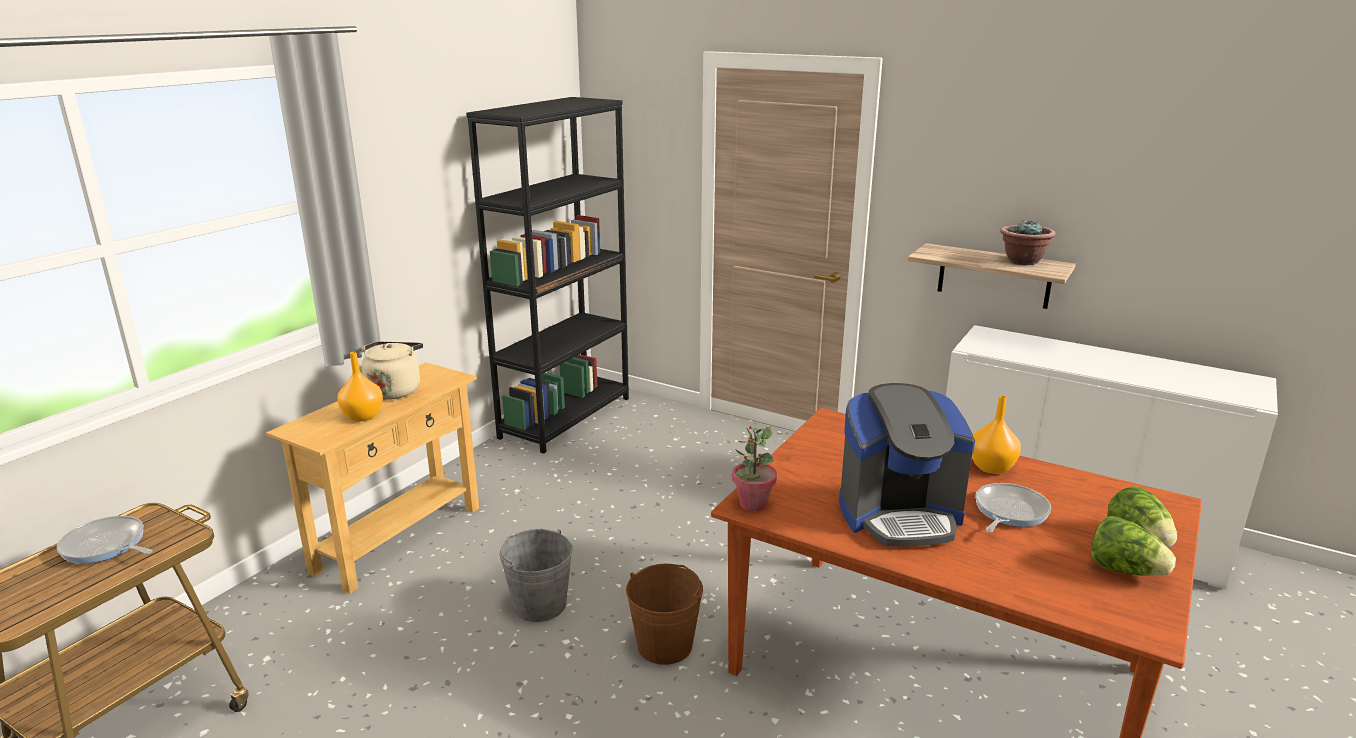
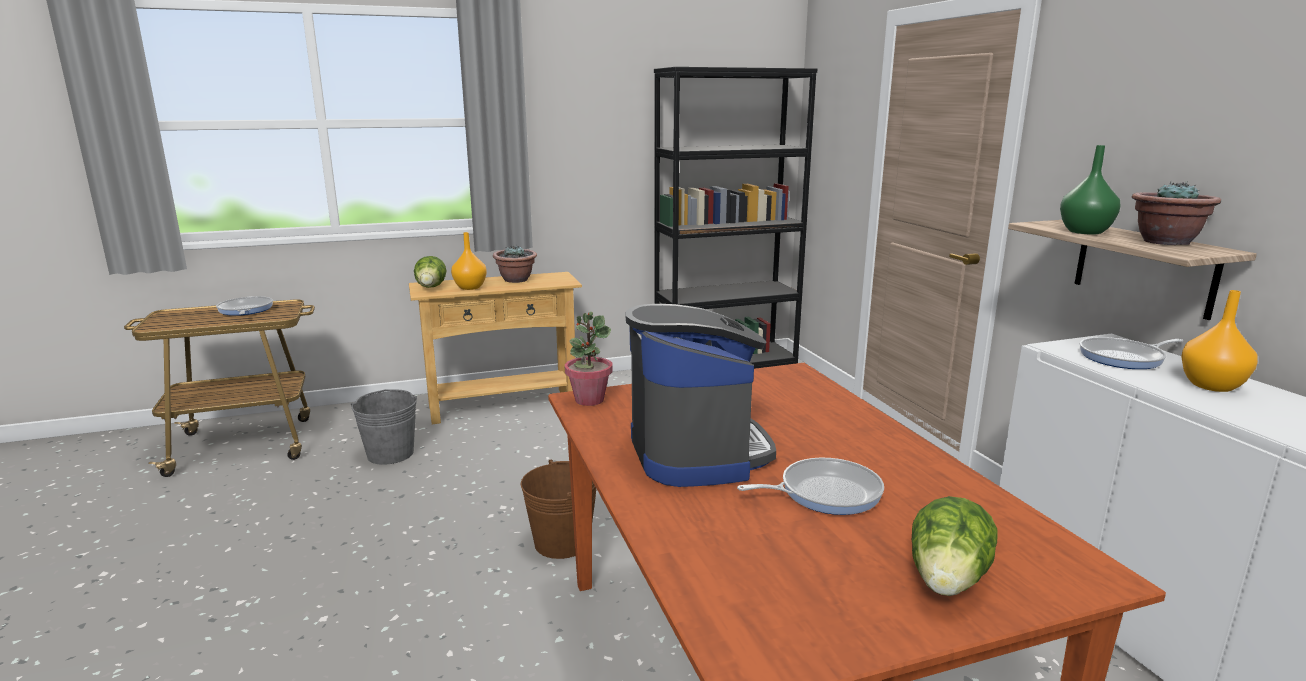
camera: 40 degrees right, 5 degrees down
(394, 390) = (516, 280): beige kettle -> potted plant
(540, 605) = (522, 477): grey bucket -> grey bucket (390, 454)
(899, 515) = (697, 452): coffee machine -> coffee machine turned 135 degrees counterclockwise
(967, 259) = (1084, 232): none -> green vase
(990, 467) = (889, 454): orange vase -> orange vase (1210, 385)
(1012, 346) = (1125, 358): none -> frying pan
(1124, 570) = (855, 597): lettuce -> lettuce (431, 288)

